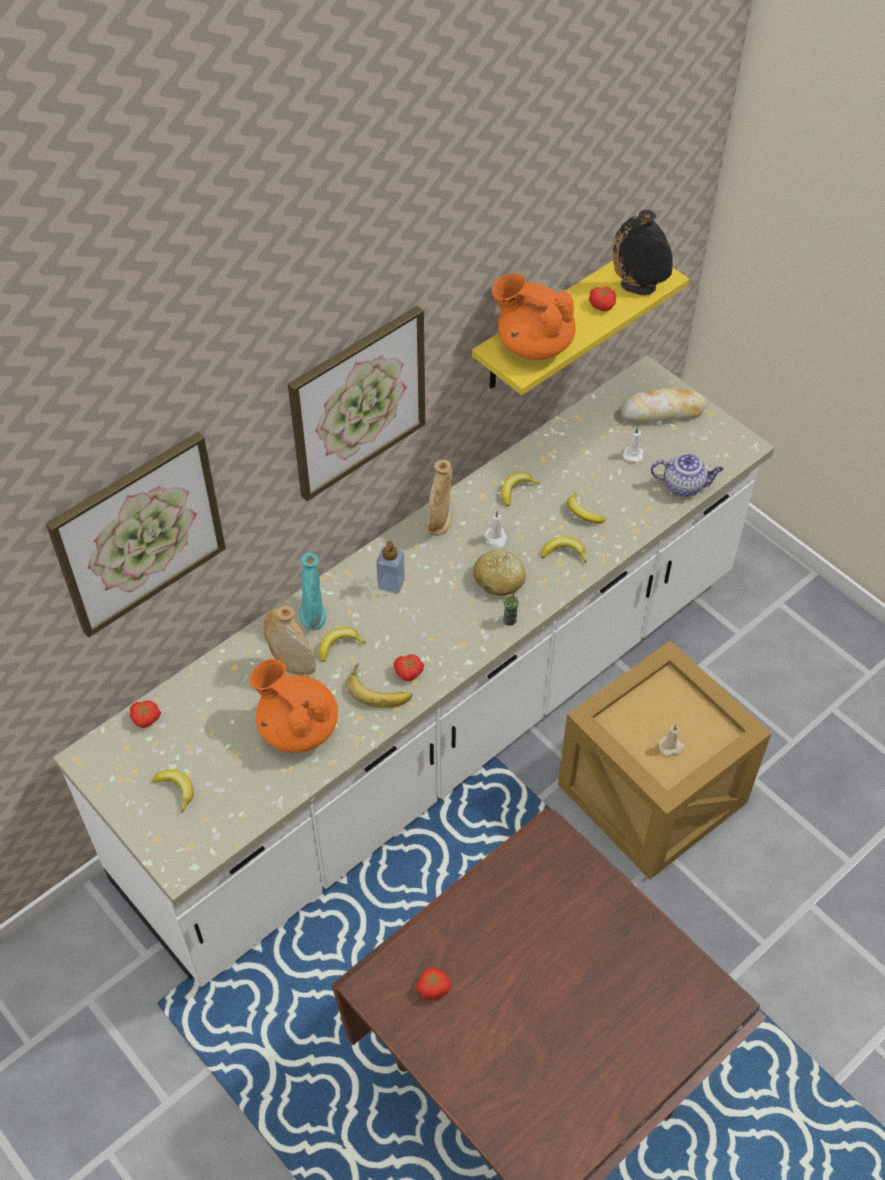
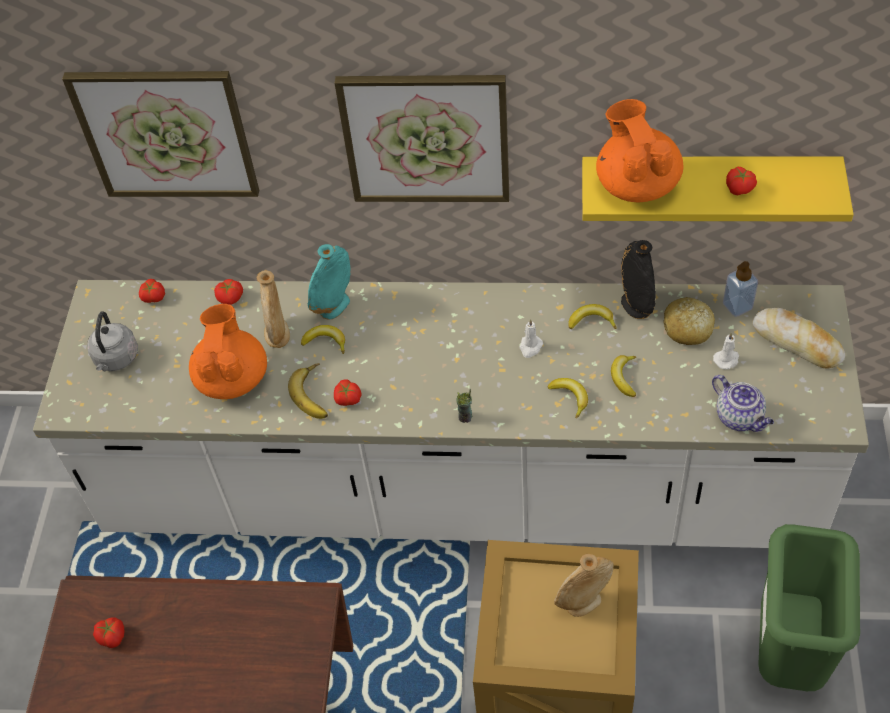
camera: 50 degrees right, 0 degrees up
(176, 789) = (116, 359): banana -> grey kettle
(217, 670) = (231, 298): none -> tomato
(391, 583) = (413, 324): soap dispenser -> soap dispenser (737, 306)
(438, 522) = (502, 303): beige vase -> beige vase (583, 602)
(499, 579) = (495, 380): bread -> bread (687, 328)
(638, 287) = (793, 192): black vase -> black vase (636, 306)
(671, 746) = (541, 635): beige candle -> none
(769, 656) = (786, 652): none -> green trash can

